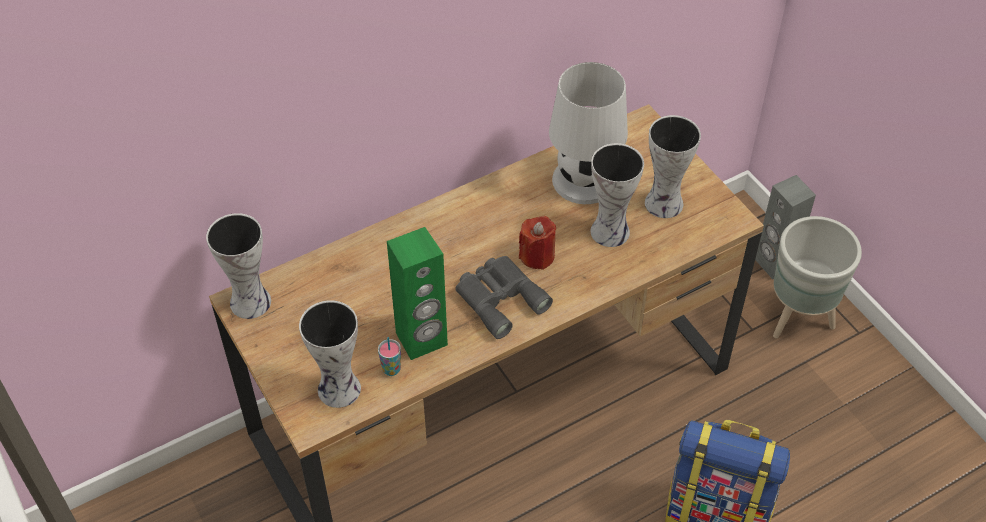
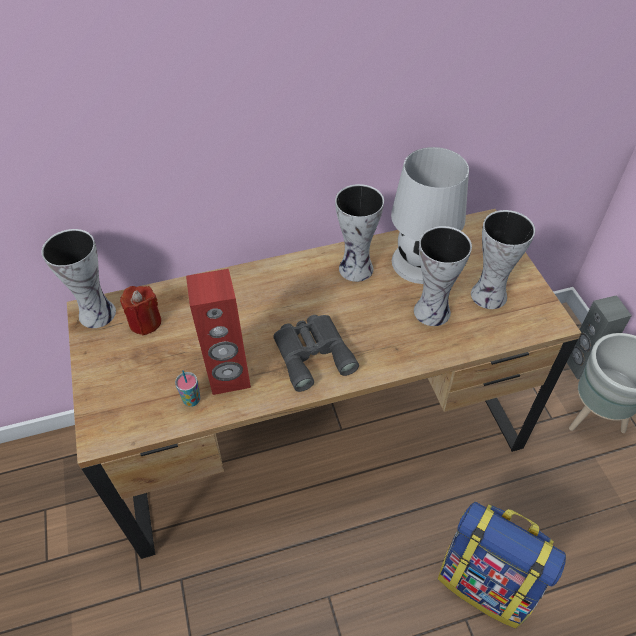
camera: 15 degrees right, 0 degrees up
(340, 390) = (139, 410): vase -> vase (357, 269)
(422, 339) = (229, 377): green speaker -> red speaker
(537, 256) = (359, 321): red candle -> red candle (145, 322)

